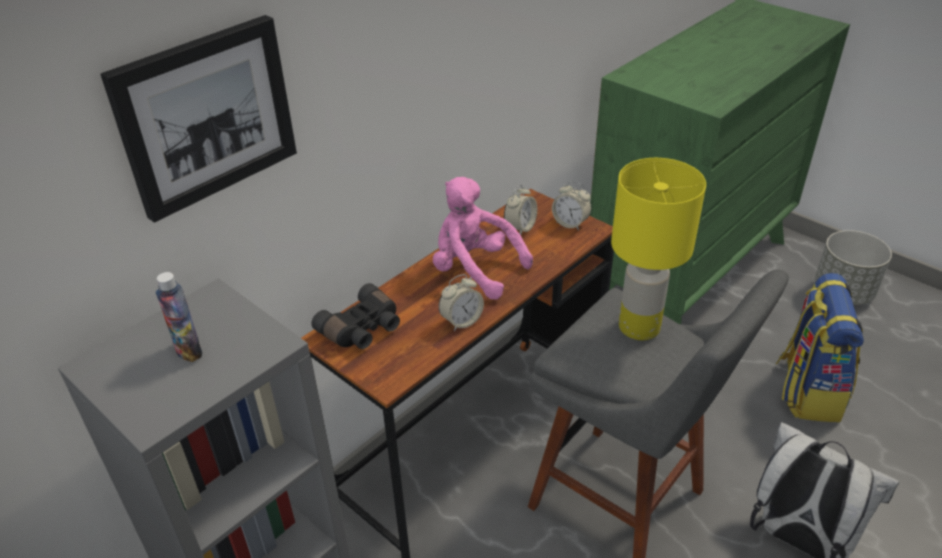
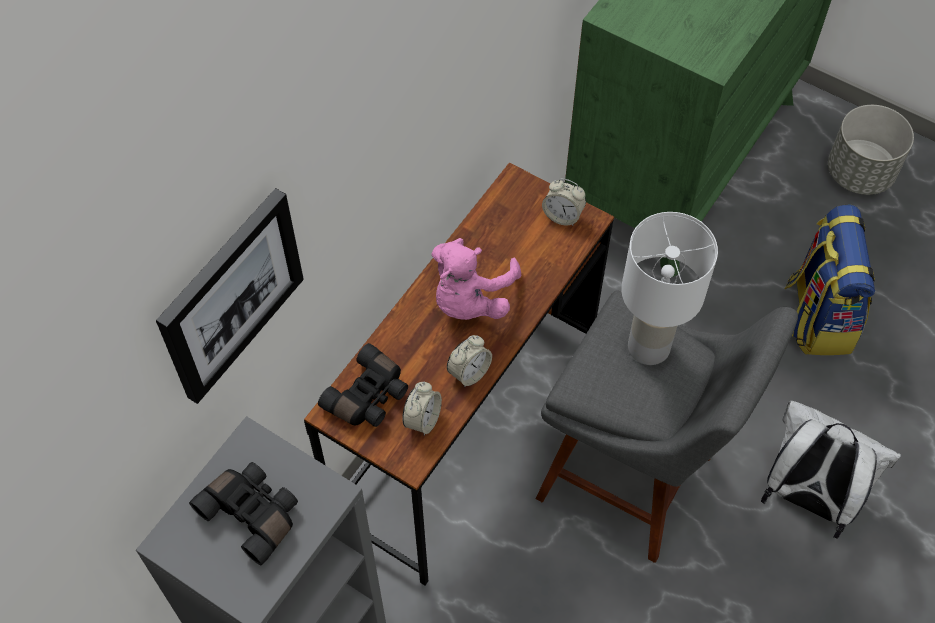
camera: 10 degrees left, 20 degrees up
(189, 351) = (253, 513): bottle -> black binoculars
(475, 270) = (469, 299): pink plush toy -> pink plush toy turned 90 degrees counterclockwise
(520, 228) = (508, 229): alarm clock -> alarm clock (422, 420)
(640, 326) = (649, 346): yellow table lamp -> white table lamp

